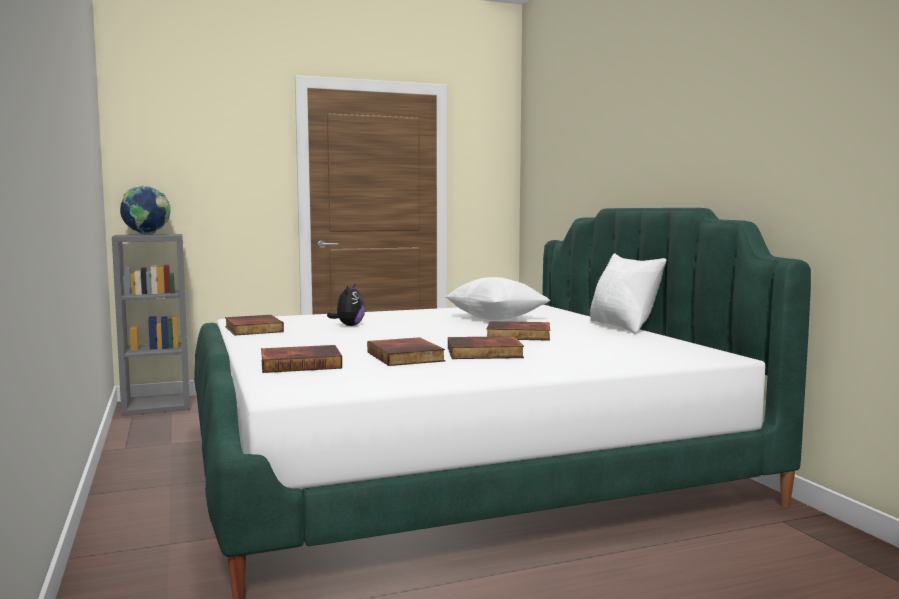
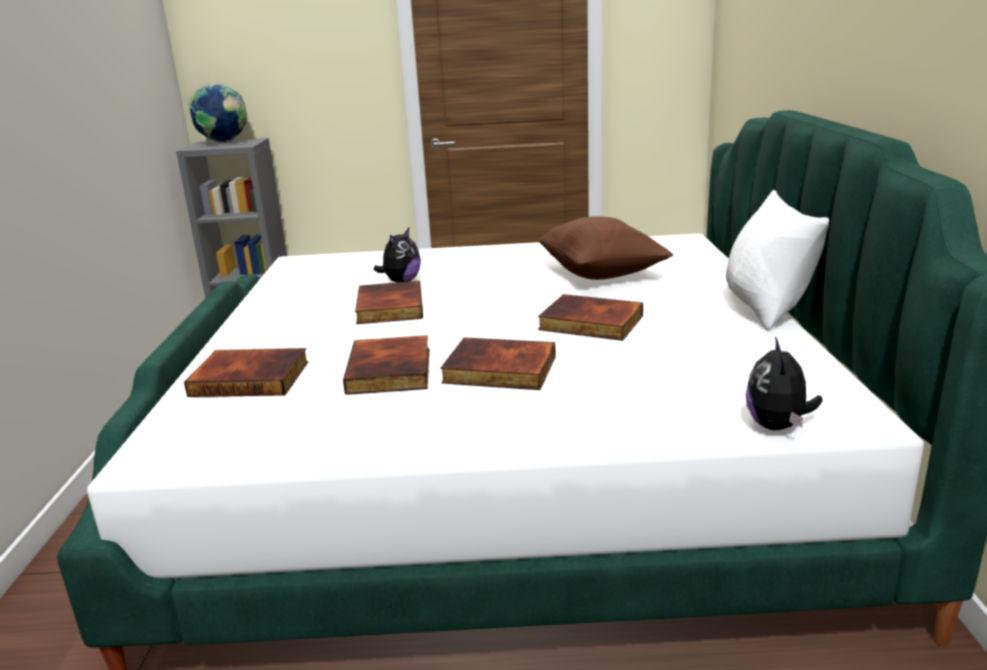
camera: 20 degrees right, 15 degrees up
(252, 329) = (286, 284): book -> book (388, 307)
(495, 319) = (600, 274): white pillow -> brown pillow
(684, 361) = (777, 426): none -> plush toy

